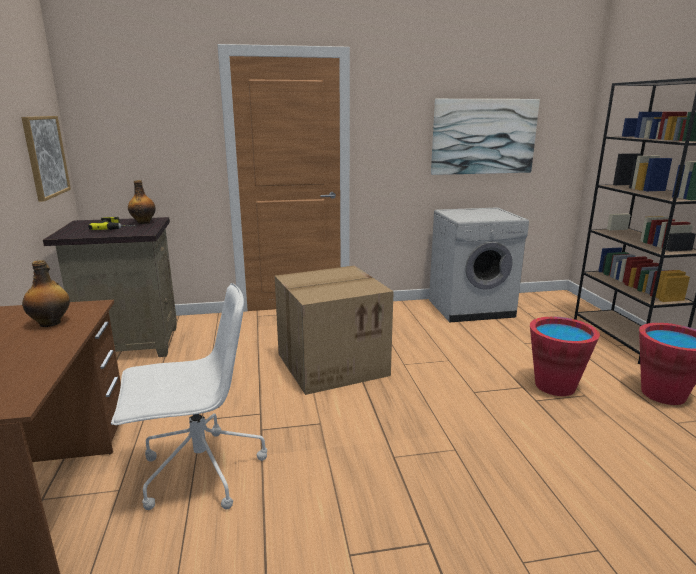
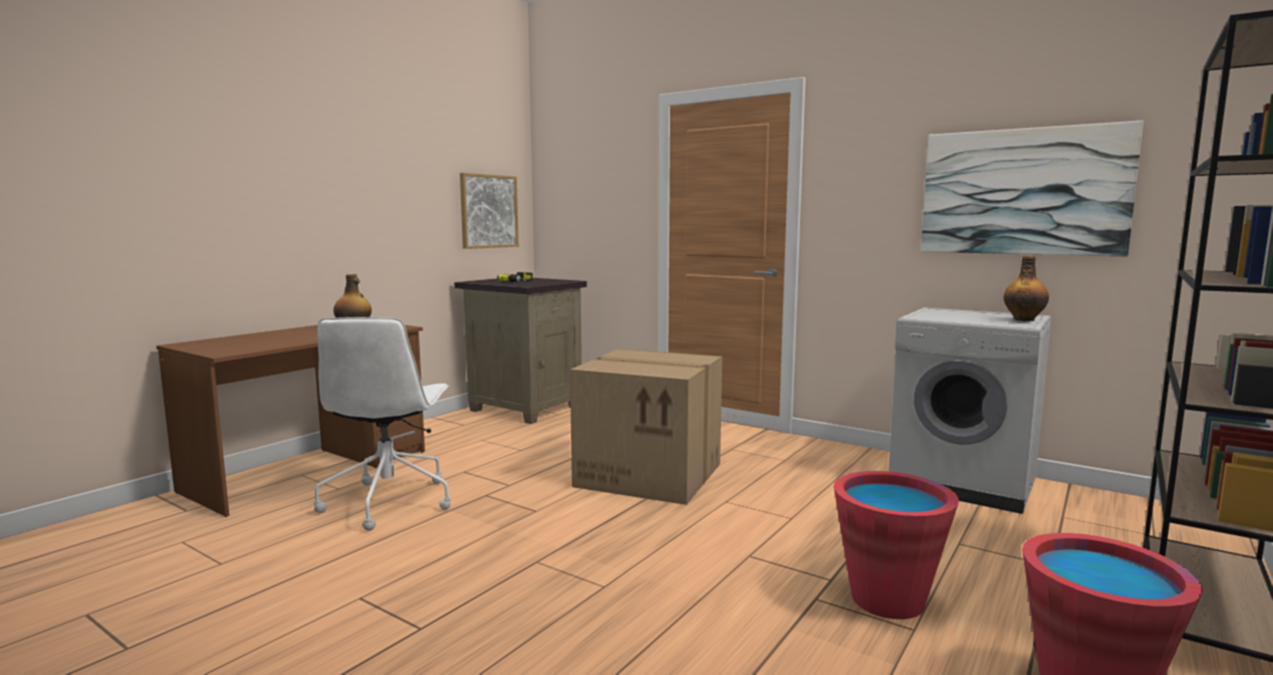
camera: 45 degrees right, 10 degrees down
(144, 222) = (553, 281): bottle -> bottle (1024, 319)
(196, 473) = (390, 500): white office chair -> white office chair turned 60 degrees clockwise

